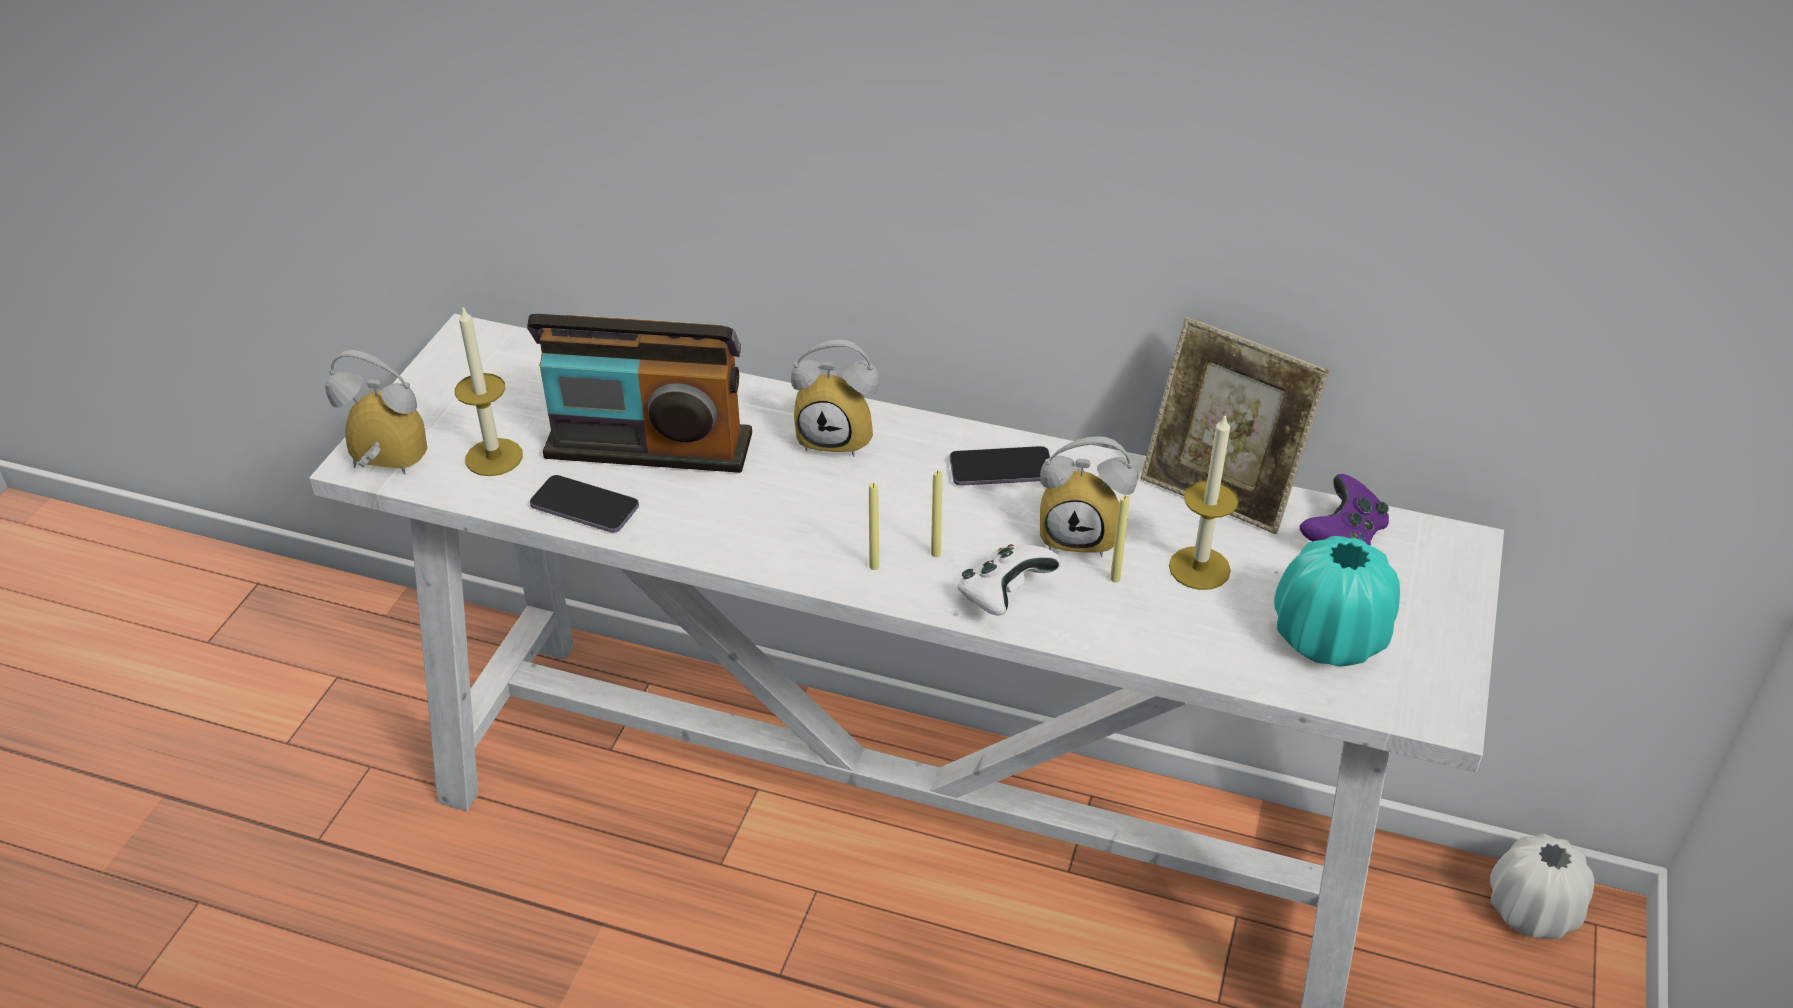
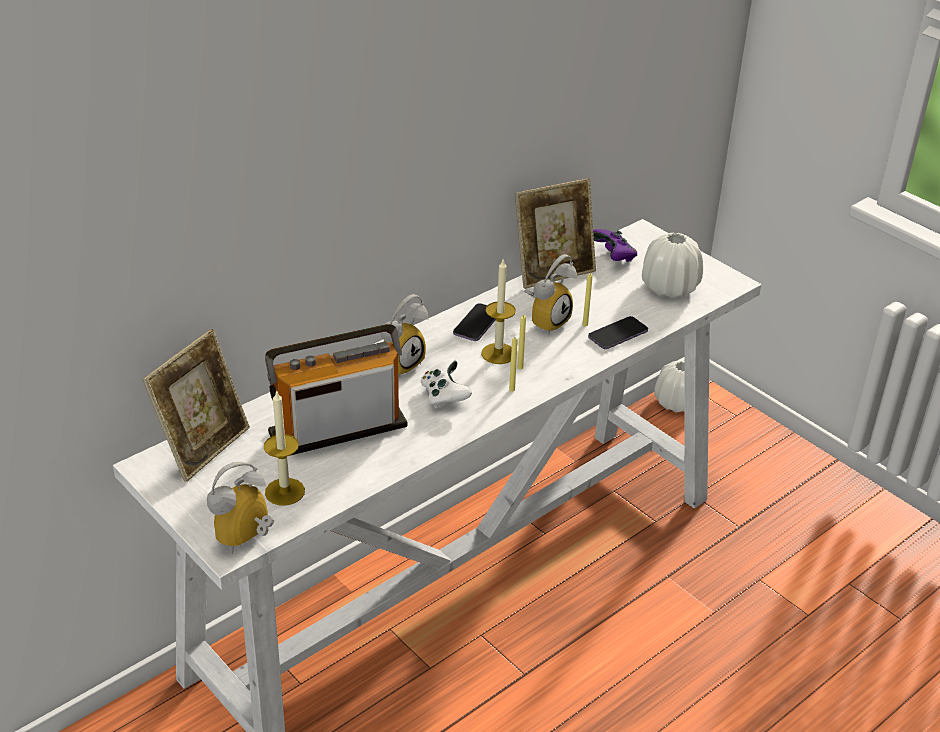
camera: 60 degrees left, 5 degrees down
(531, 360) = (204, 447): none -> picture frame
(585, 507) = (367, 470): phone -> phone (617, 334)
(649, 446) = (338, 429): radio -> radio turned 150 degrees counterclockwise
(1004, 595) = (568, 359): white game controller -> white game controller (444, 396)
(1199, 568) = (598, 300): candle -> candle (498, 353)
(1328, 637) = (669, 287): turquoise vase -> white vase

